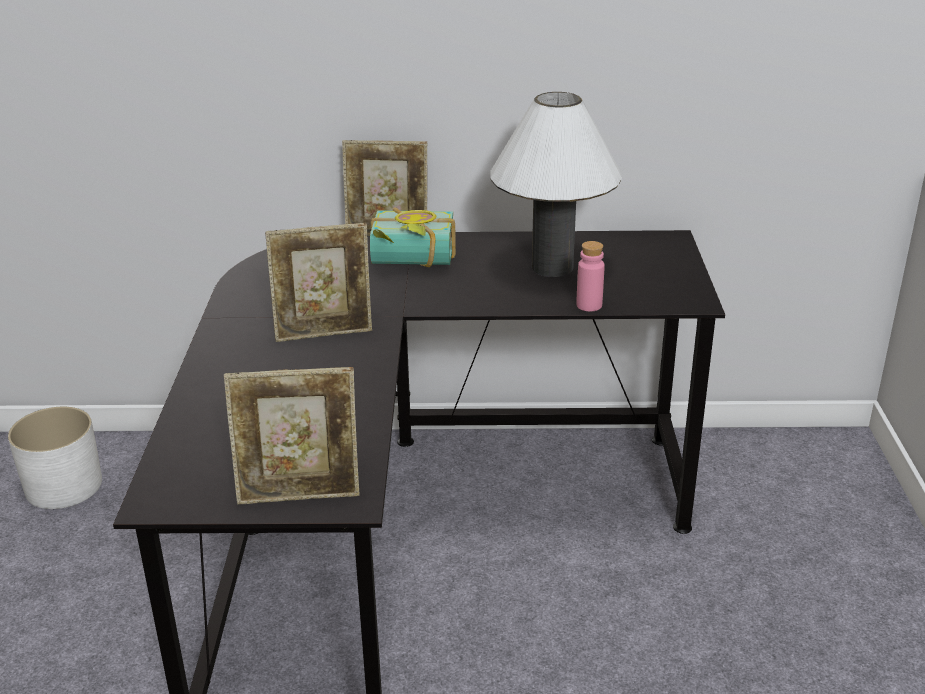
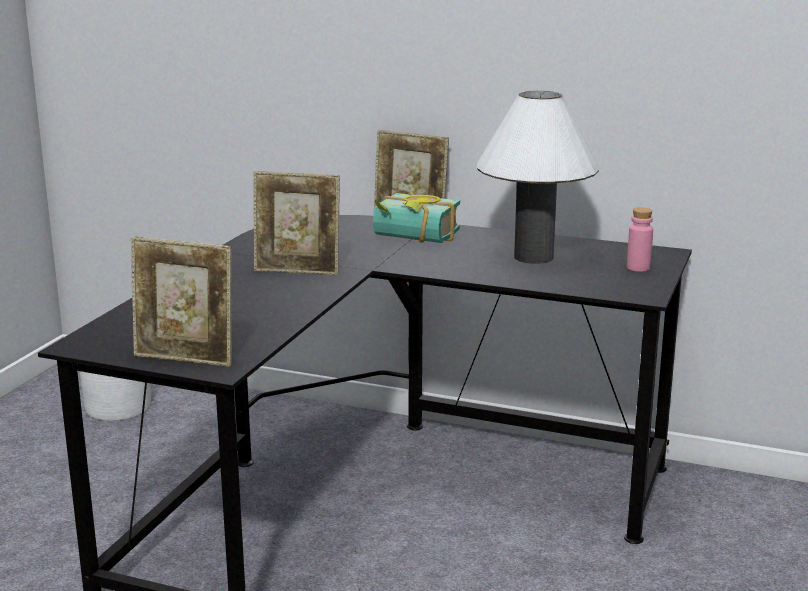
camera: 20 degrees right, 10 degrees down
(589, 305) = (541, 284): pink bottle -> pink bottle (638, 268)

